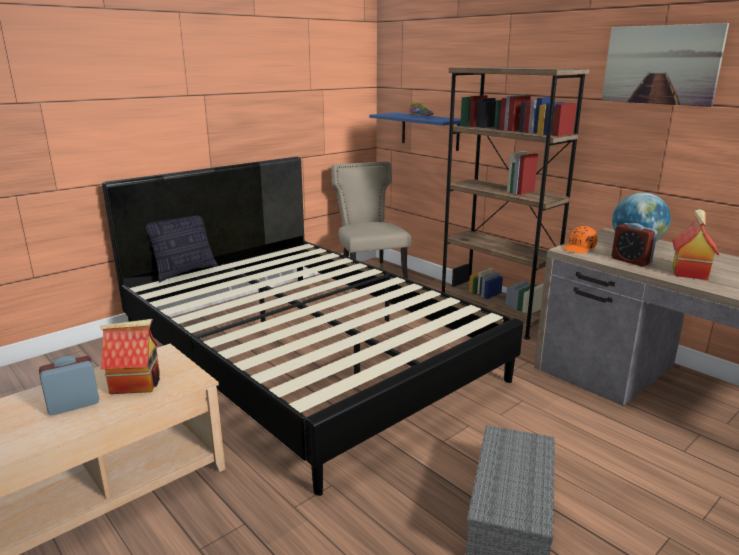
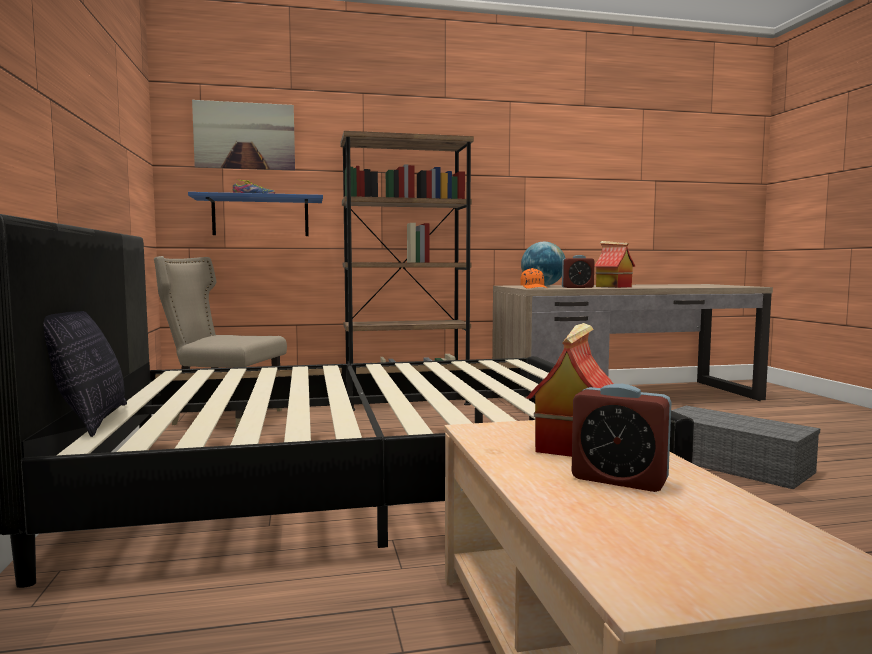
camera: 60 degrees left, 15 degrees down
(73, 405) = (619, 480): alarm clock -> alarm clock turned 60 degrees counterclockwise
(660, 65) = (513, 146): picture -> picture (245, 136)

